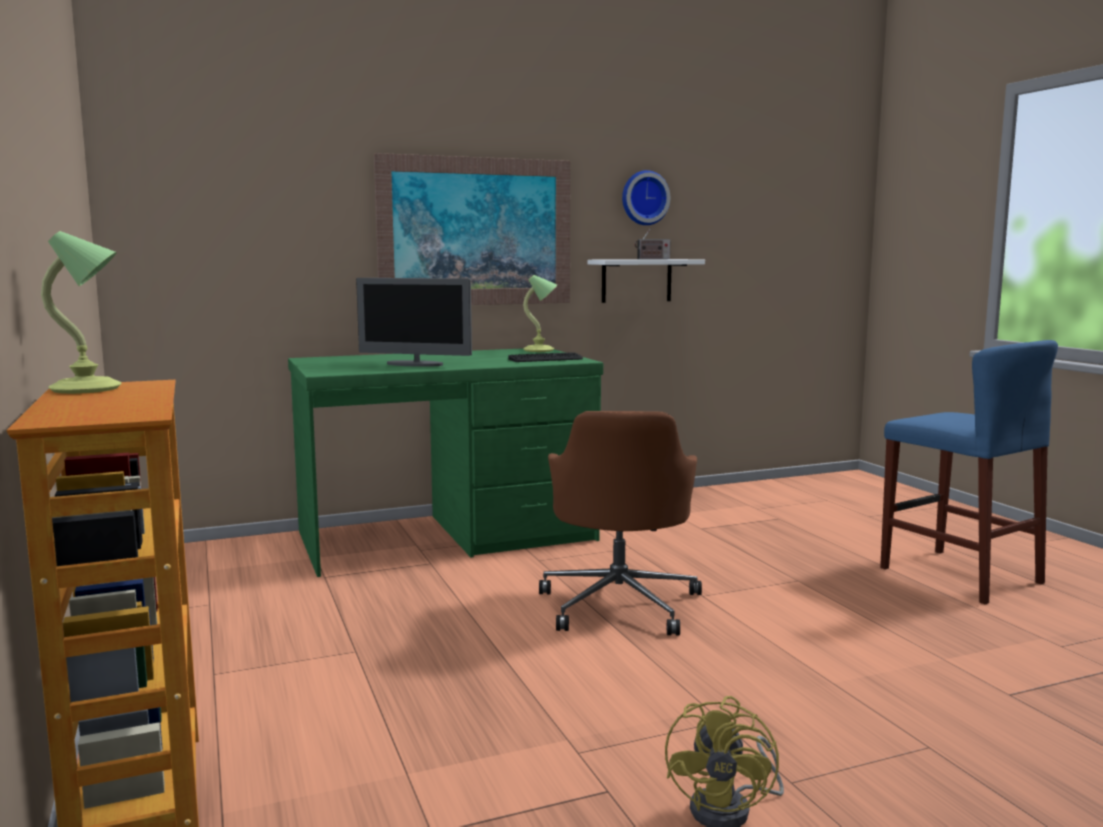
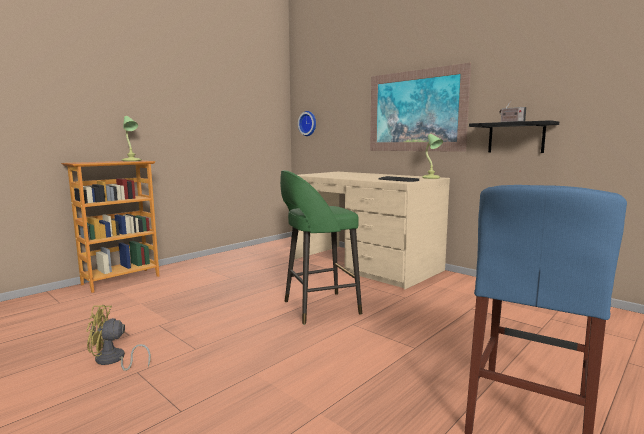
camera: 65 degrees right, 0 degrees up
(415, 364) = (343, 176): monitor -> none
(448, 536) = (365, 264): green desk -> beige desk
(620, 604) = (319, 308): brown office chair -> green stool
(636, 280) = (516, 137): white shelf -> black shelf
(644, 198) = (525, 79): wall clock -> wall clock (308, 123)

